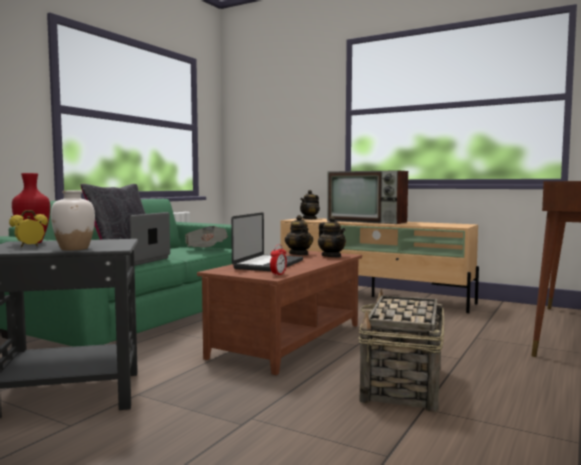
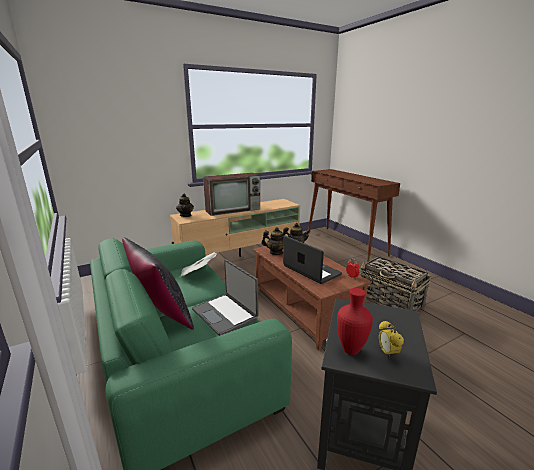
camera: 60 degrees left, 15 degrees up
(74, 249) = (408, 331): white vase -> none

